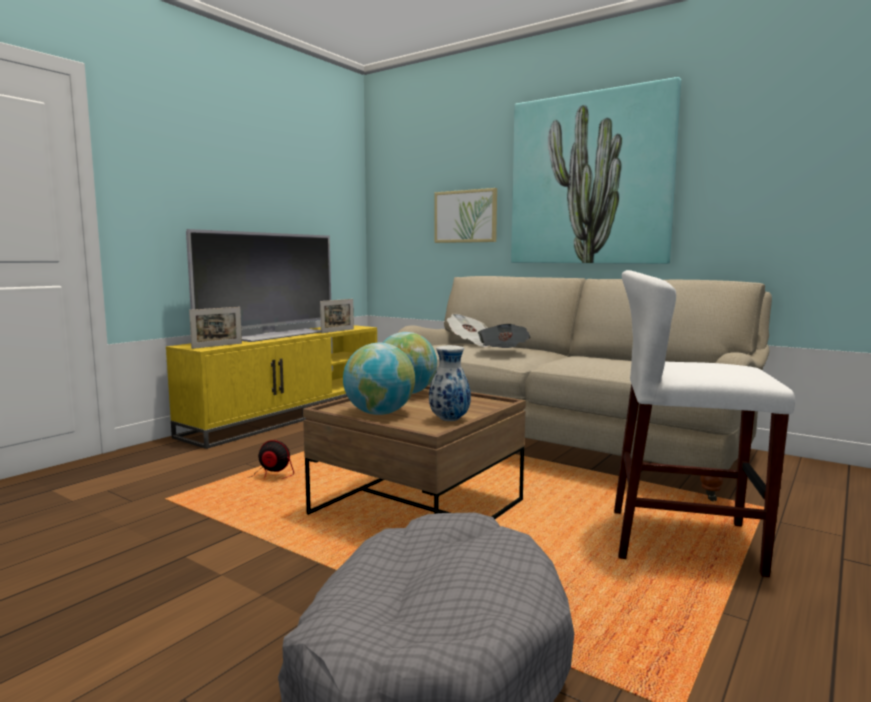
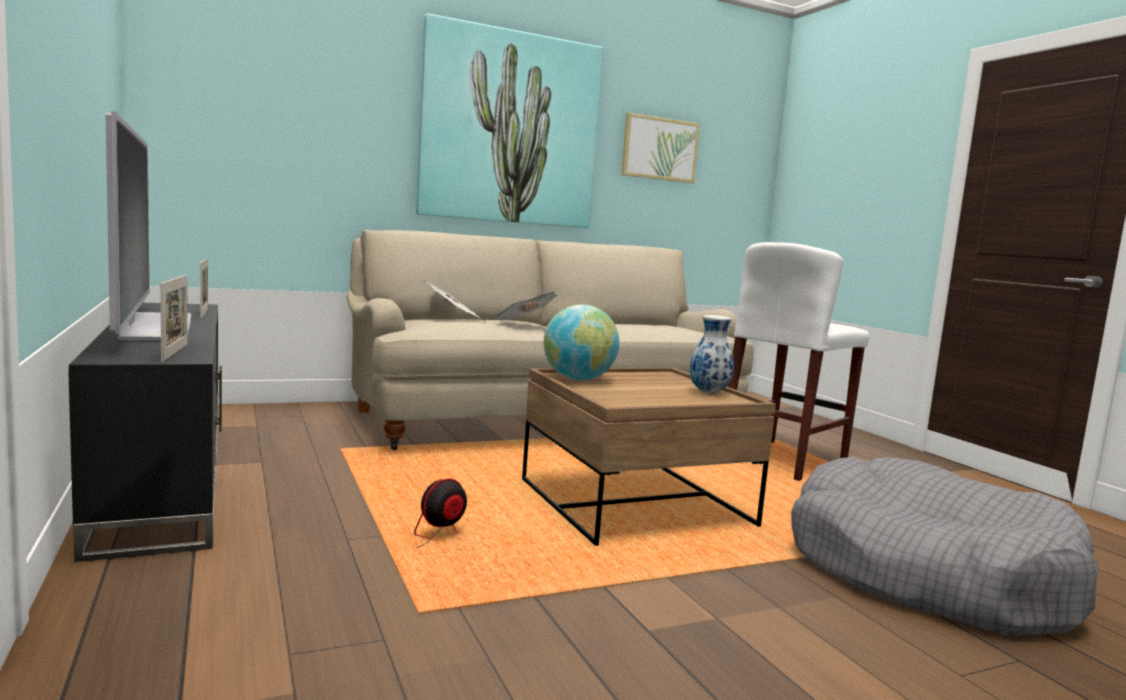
camera: 60 degrees left, 0 degrees up
(287, 416) = (162, 472): yellow tv stand -> black tv stand
(379, 413) = (655, 399): globe -> none
(465, 216) = (339, 144): picture -> picture (659, 149)

